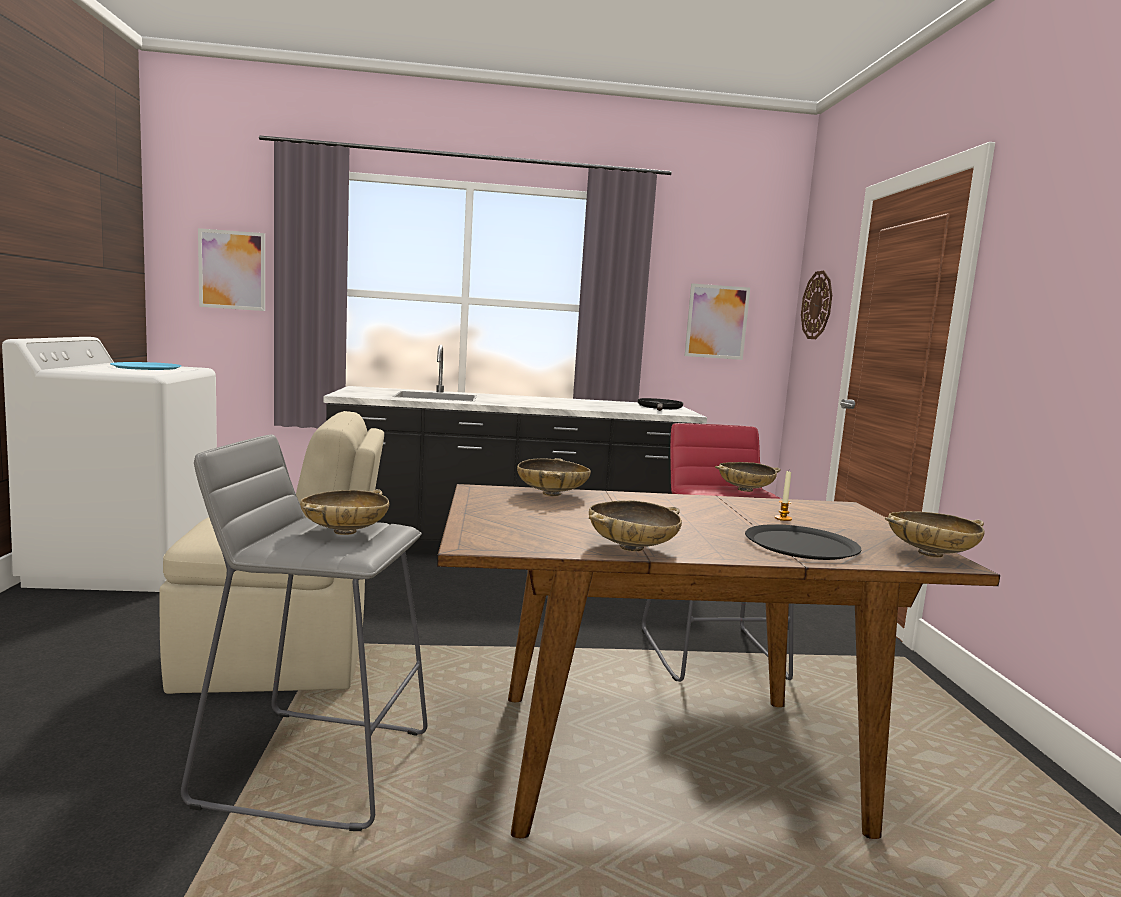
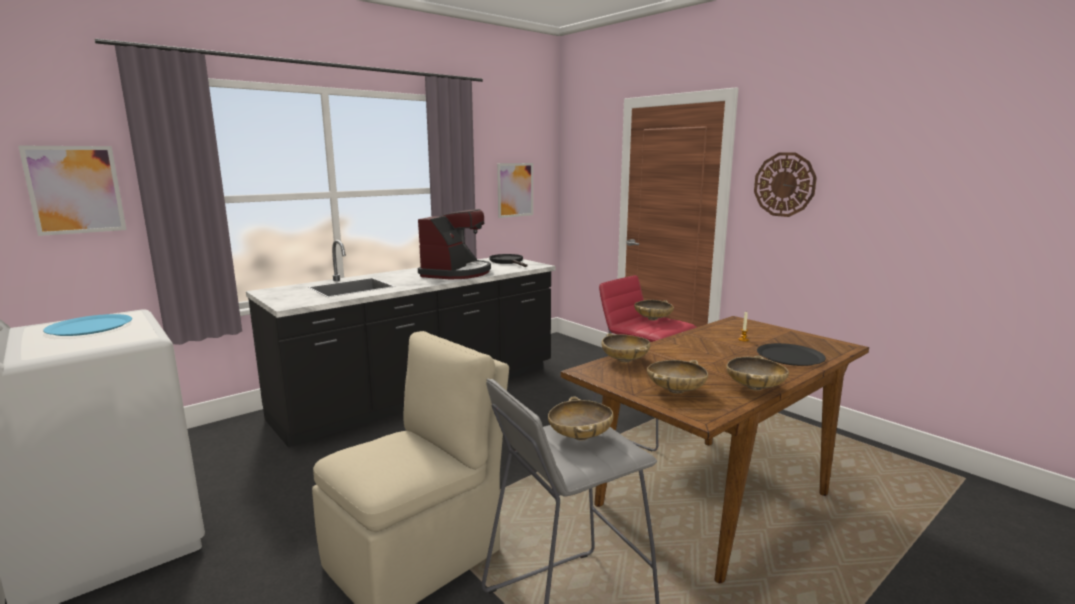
camera: 35 degrees left, 5 degrees up
(569, 404) = (456, 273): none -> coffee machine
(817, 305) = (583, 174): wall clock -> wall clock (784, 184)
(929, 554) = (830, 343): beige bowl -> beige bowl (675, 391)

